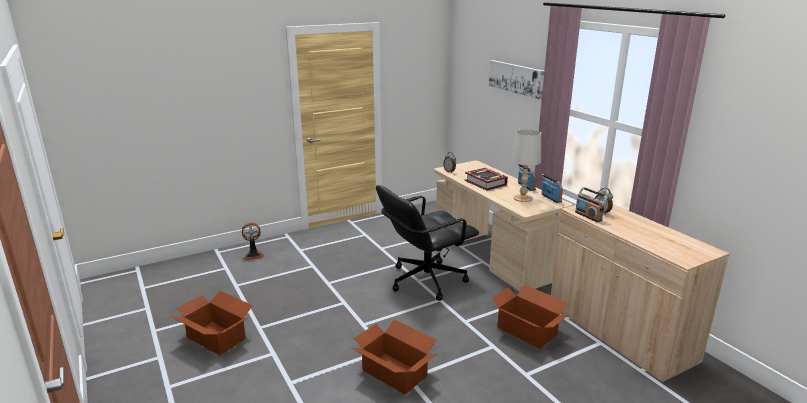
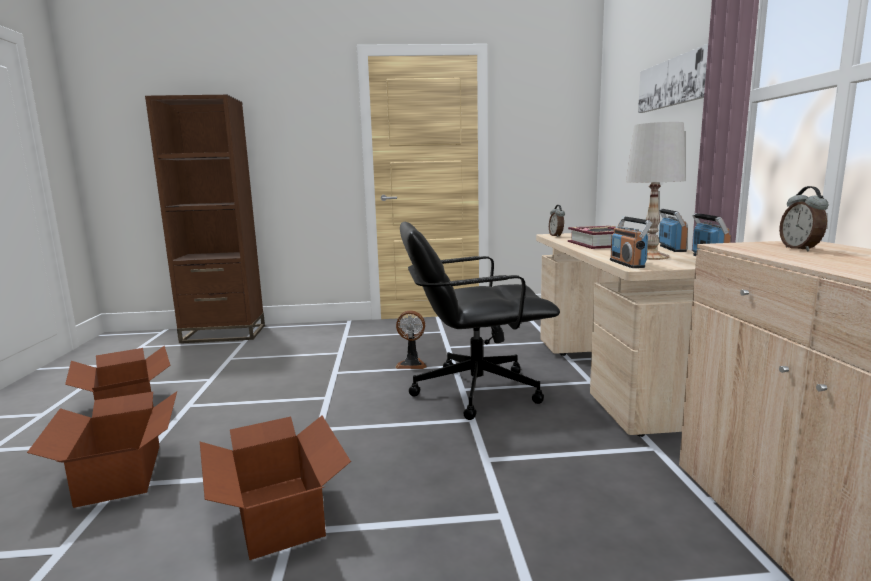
camera: 25 degrees right, 10 degrees down
(198, 263) = (224, 334): none -> brown bookcase
(253, 255) = (289, 334): fan -> fan (412, 364)
(526, 330) = (599, 503): cardboard box -> cardboard box (122, 473)
(588, 216) = (757, 251): radio -> radio (627, 264)

